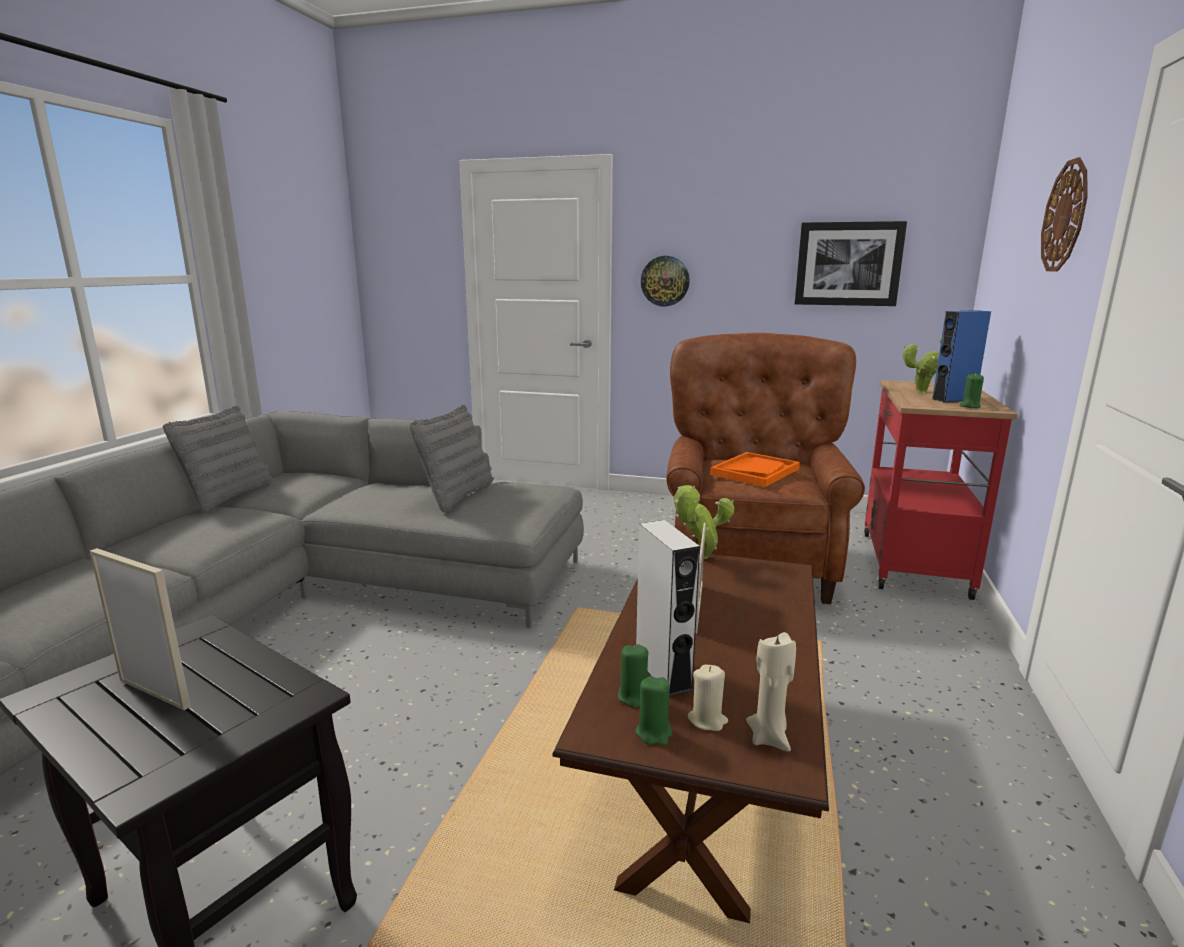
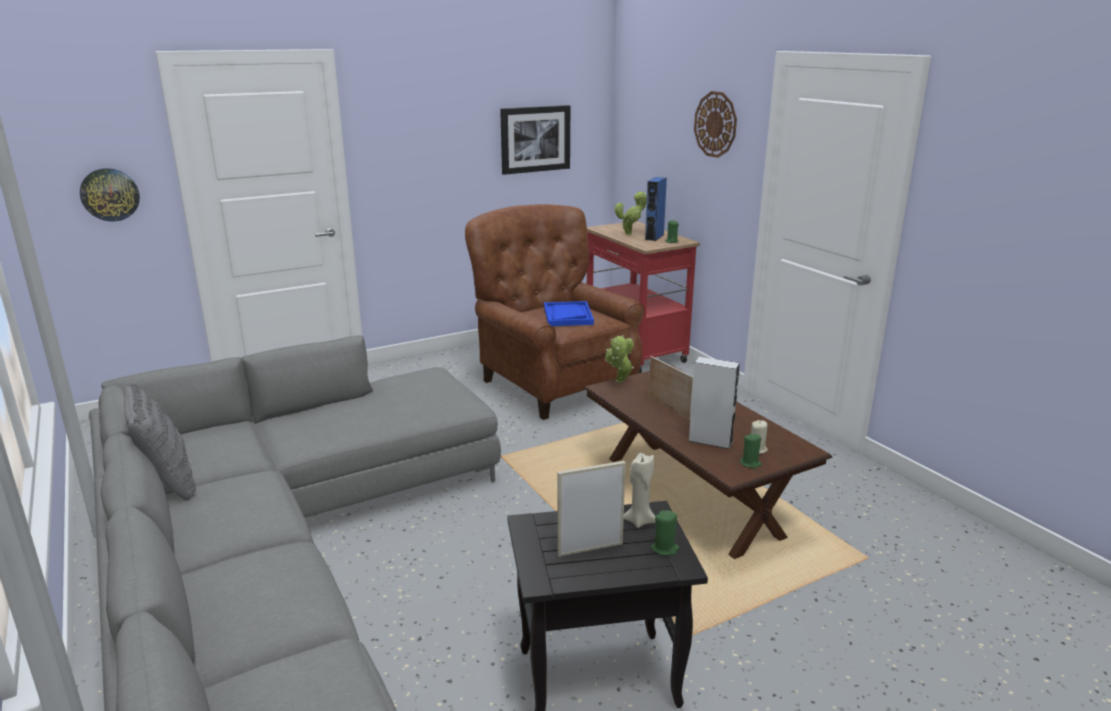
camera: 45 degrees left, 5 degrees up
(457, 497) = (383, 403): grey pillow -> none
(634, 697) = (719, 455): green candle -> green candle (665, 548)
(665, 281) = (396, 165): wall clock -> wall clock (110, 194)
(755, 471) = (568, 315): orange tray -> blue tray
(769, 737) = (784, 444): beige candle -> beige candle (639, 521)

